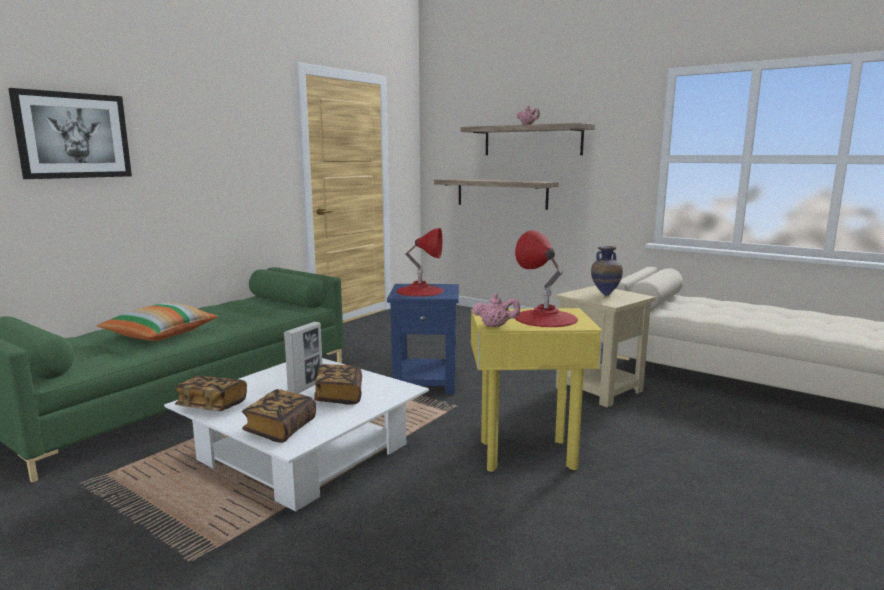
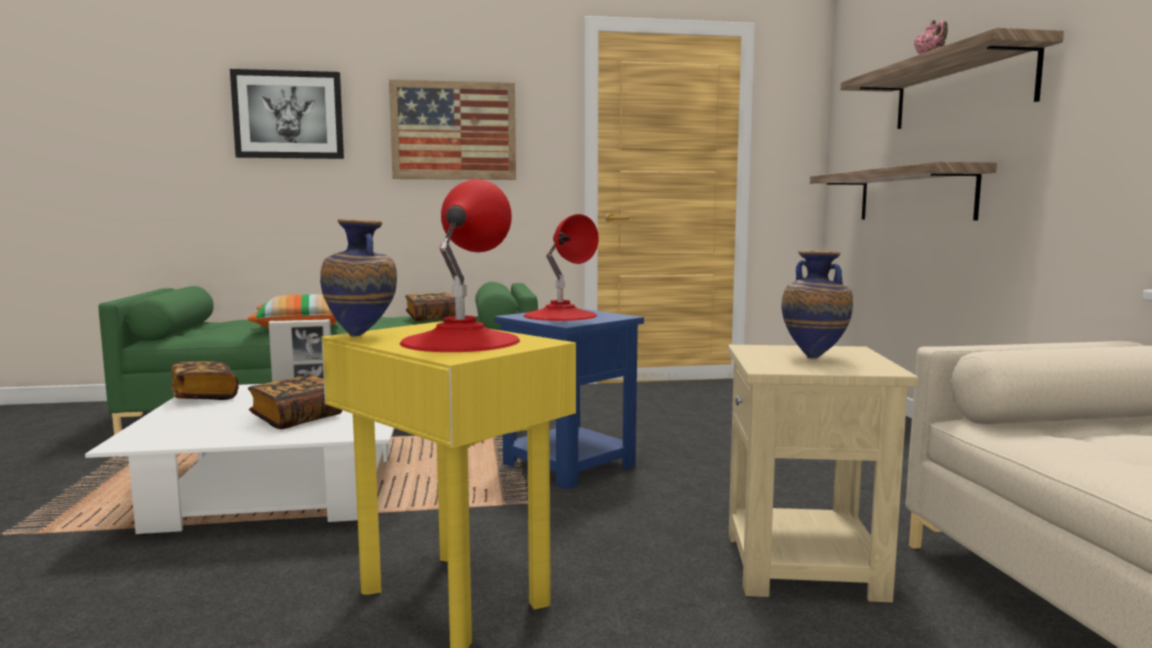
camera: 45 degrees right, 5 degrees down
(216, 149) = (453, 131): none -> picture
(280, 429) = (170, 428): book -> book (432, 318)
(495, 326) = (362, 336): pink teapot -> vase

